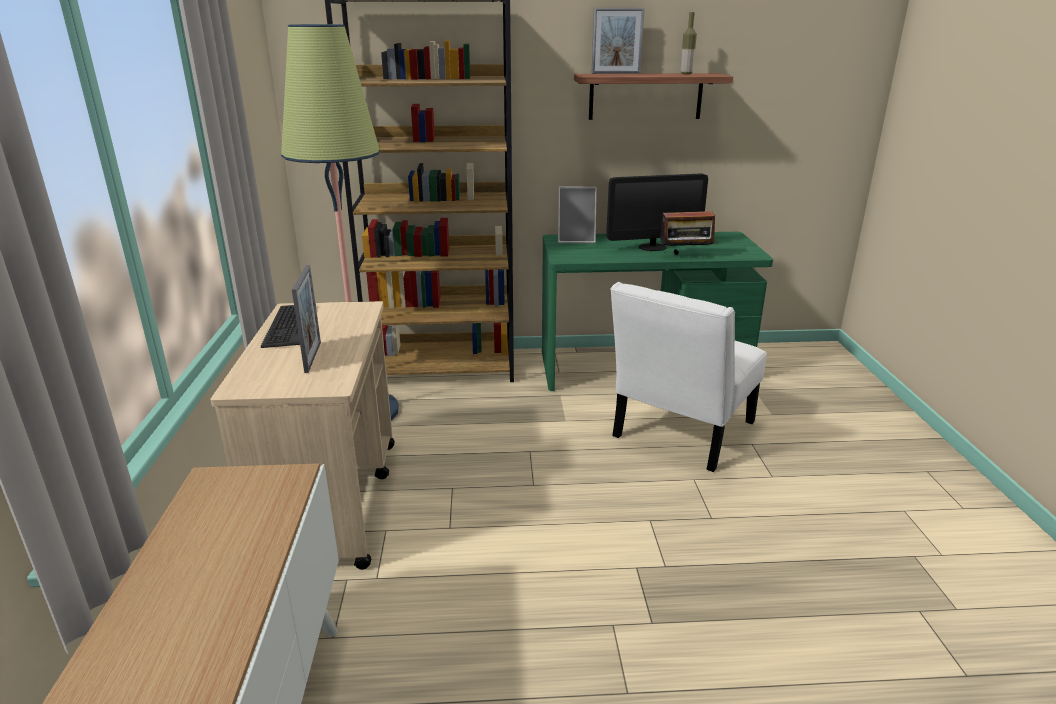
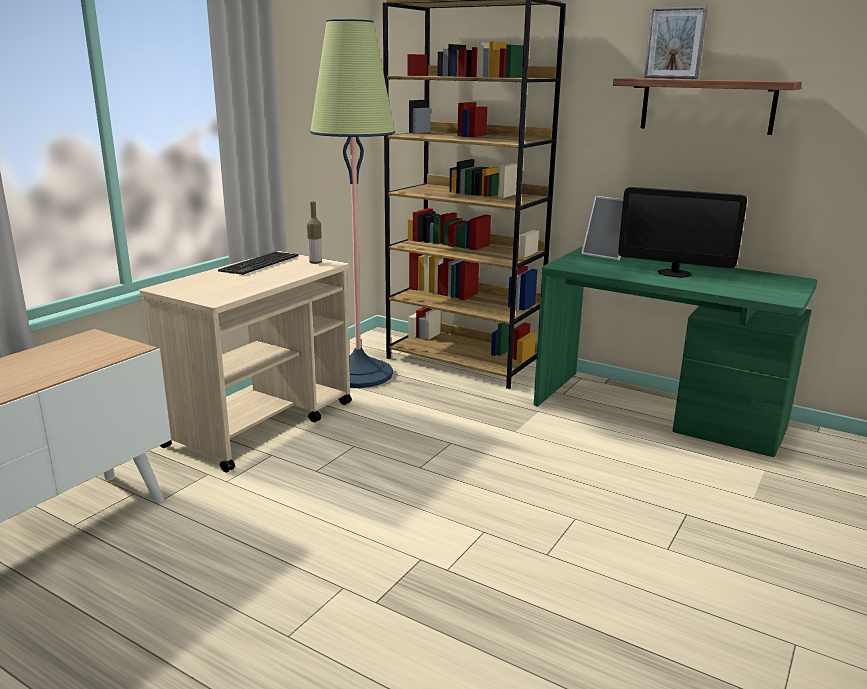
camera: 35 degrees right, 5 degrees down
(313, 357) = (236, 283): picture frame -> none
(680, 433) = (616, 478): white chair -> none
(686, 74) = (749, 80): bottle -> bottle (315, 262)
(686, 256) = (696, 286): radio -> none

